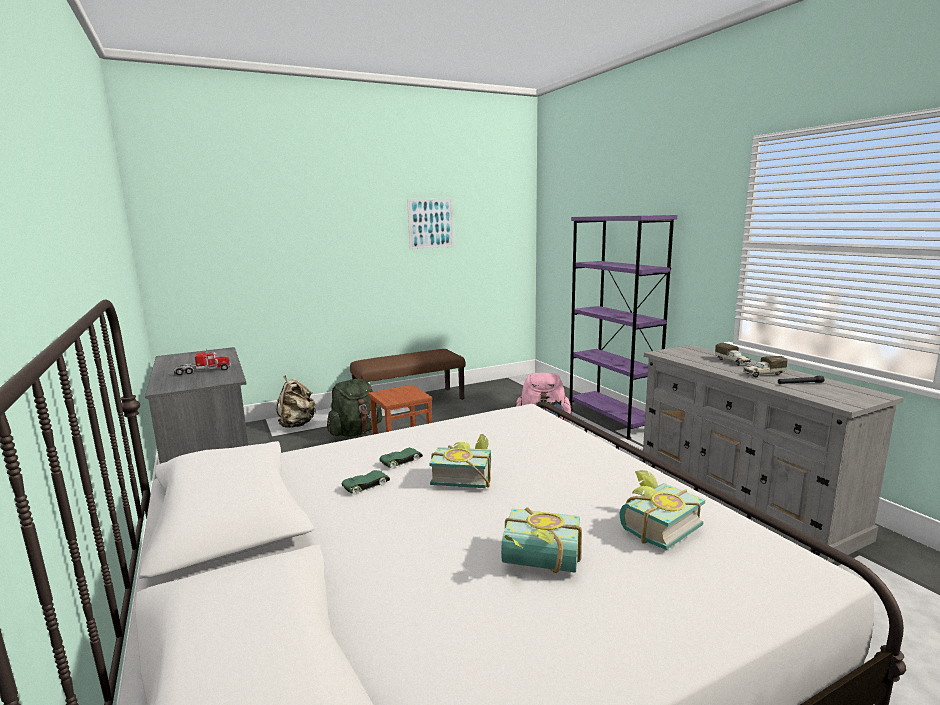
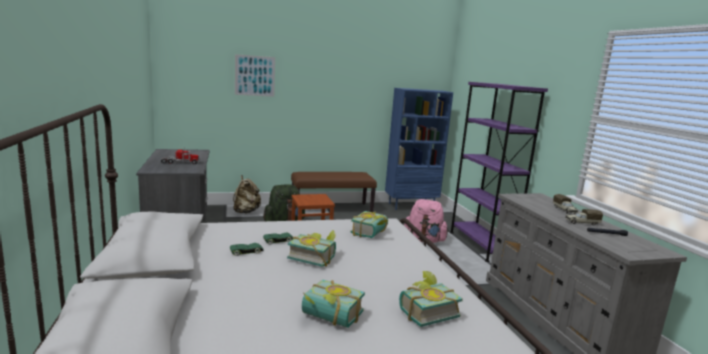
camera: 10 degrees right, 0 degrees up
(431, 223) = (365, 76): picture -> picture (255, 75)
(507, 383) = (411, 206): none -> blue bookcase
(517, 429) = (372, 233): none -> book

